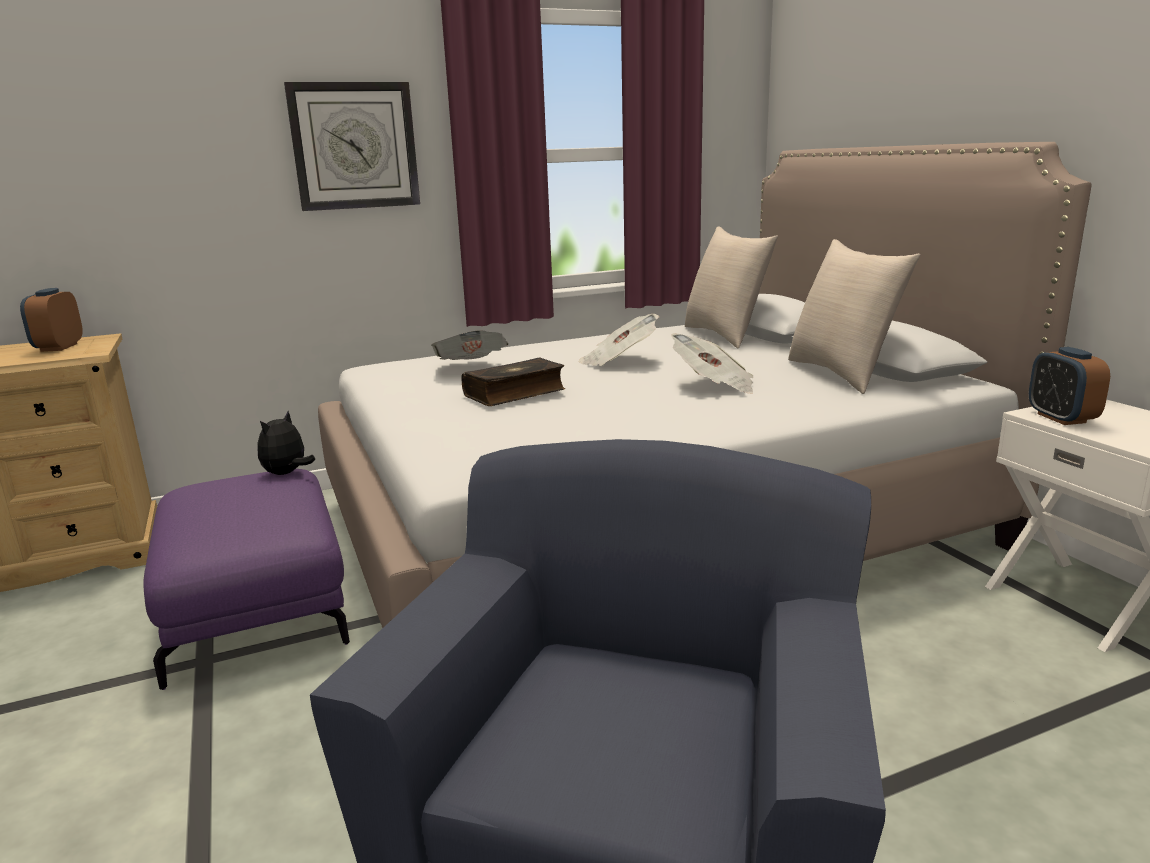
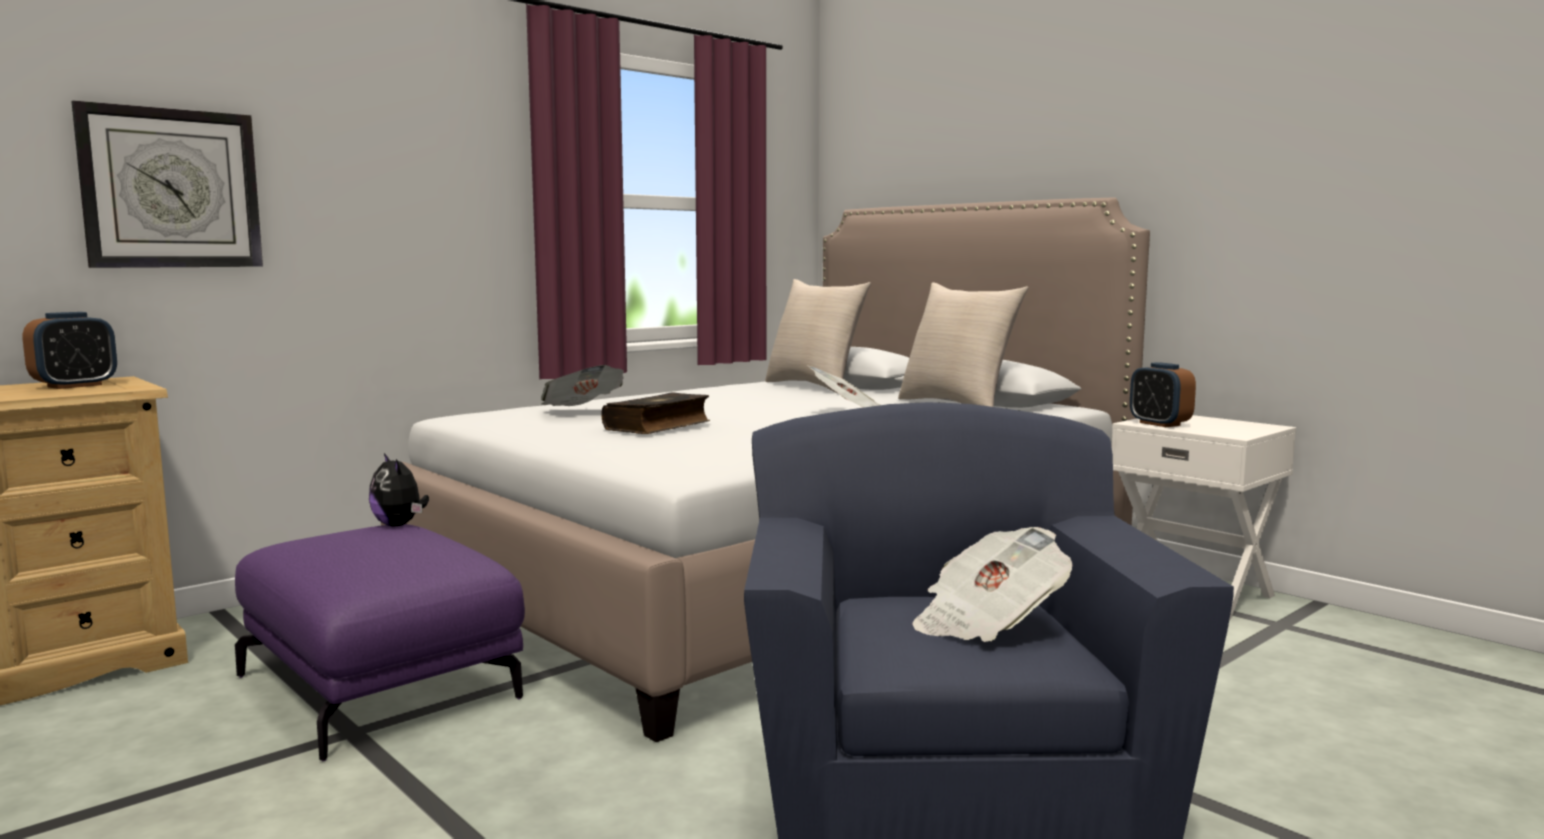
camera: 20 degrees left, 10 degrees down
(59, 347) = (75, 386): alarm clock -> alarm clock turned 120 degrees counterclockwise
(287, 473) = (399, 525): plush toy -> plush toy turned 45 degrees counterclockwise
(354, 146) = (424, 174): wall clock -> wall clock (171, 189)
(618, 361) = (734, 404): newspaper -> newspaper (987, 623)

